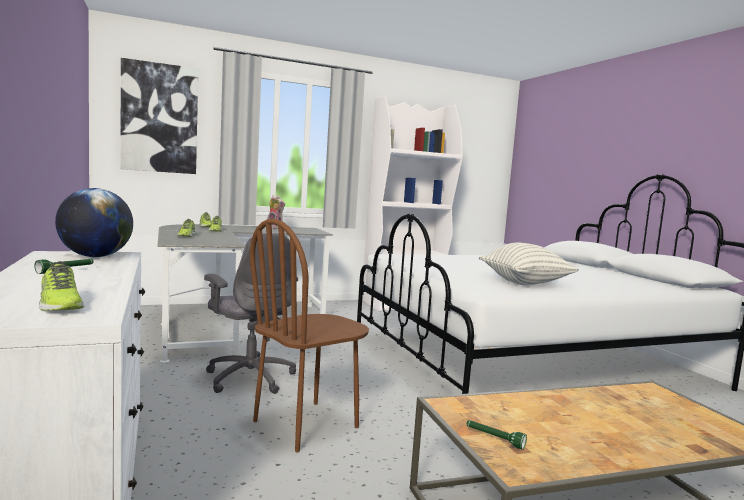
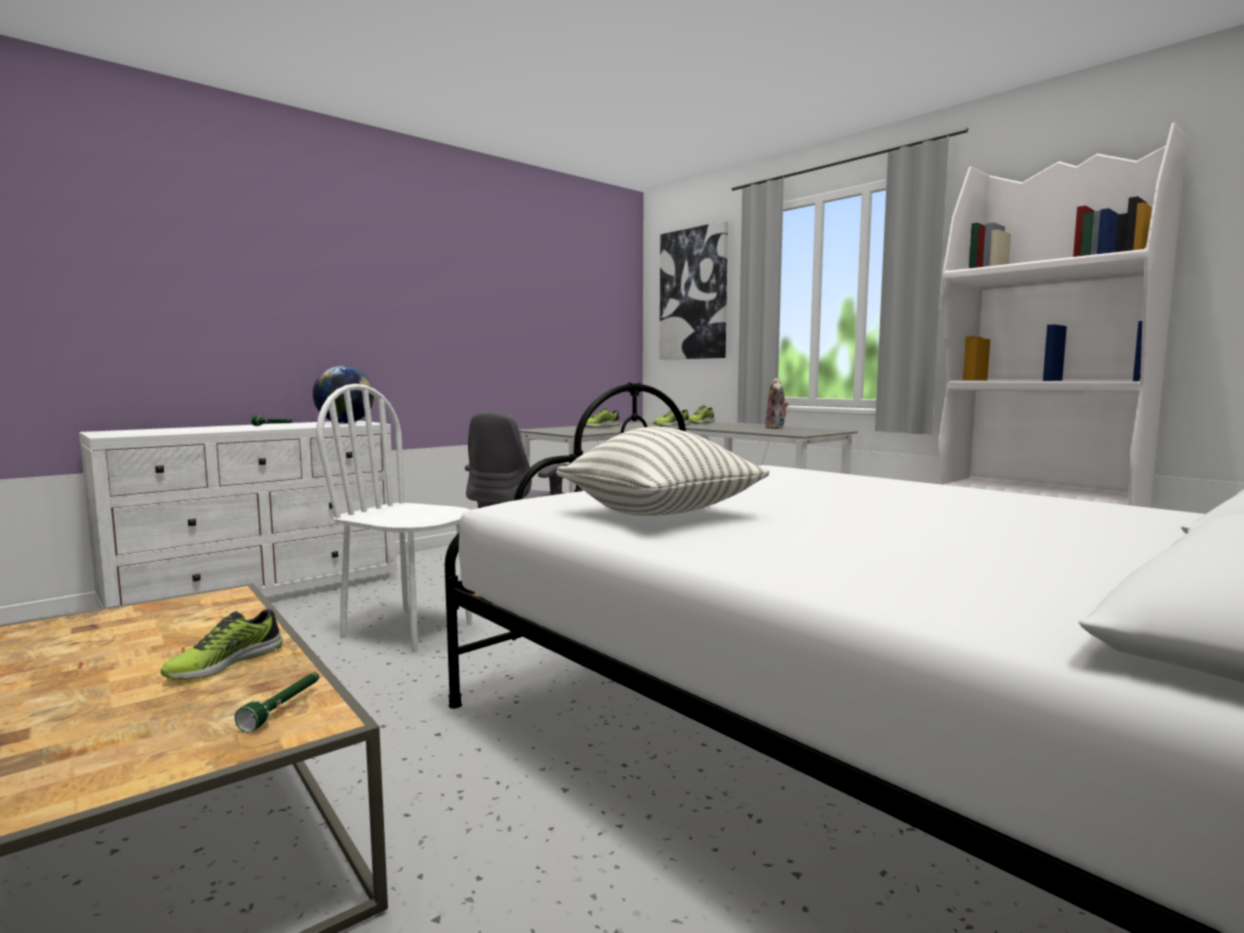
camera: 70 degrees right, 0 degrees up
(59, 304) = (147, 432): shoe -> shoe (224, 663)
(306, 424) = (408, 630): brown chair -> white chair
(494, 439) = (115, 617): green flashlight -> green flashlight (283, 708)

